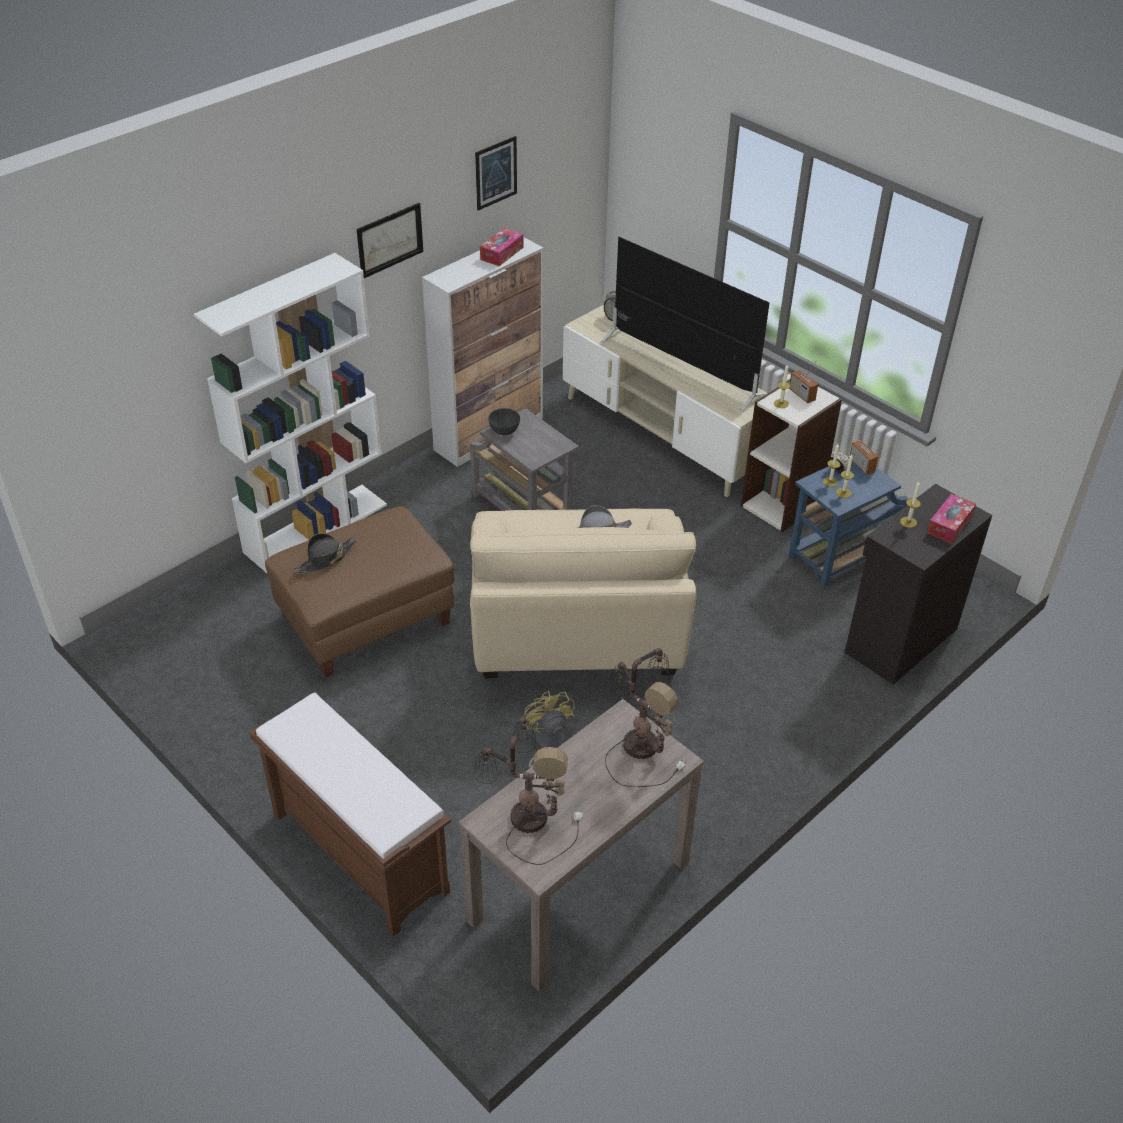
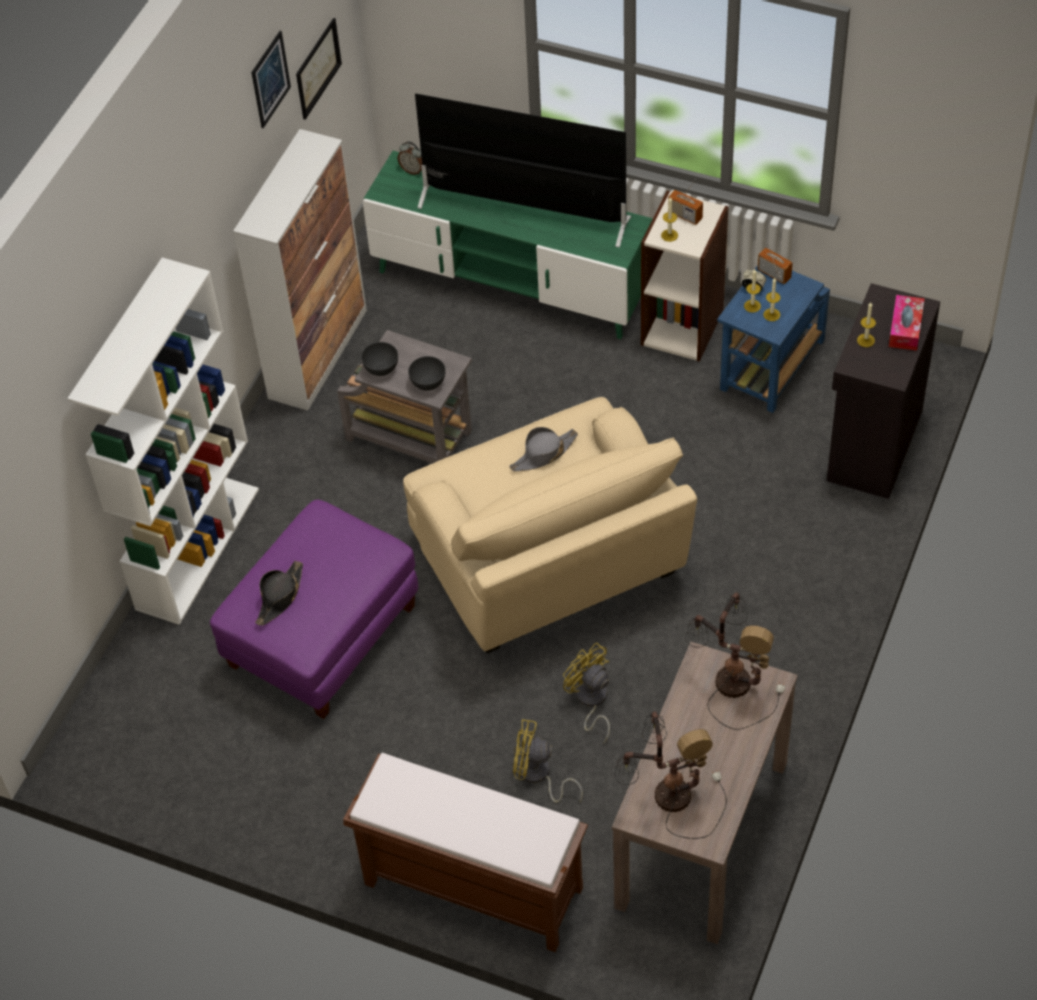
camera: 20 degrees left, 10 degrees up
(366, 620) = (323, 637): brown ottoman -> purple ottoman
(390, 240) = (199, 211): picture -> picture (318, 68)
(468, 786) = (538, 776): none -> yellow fan
(502, 253) = (301, 165): tissue box -> none
(533, 451) = (428, 383): none -> grey bowl
(662, 434) = (510, 283): beige tv stand -> green tv stand

